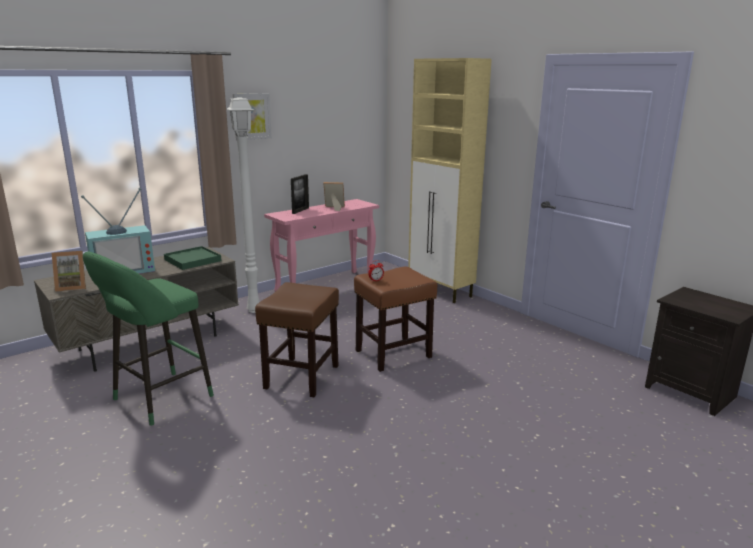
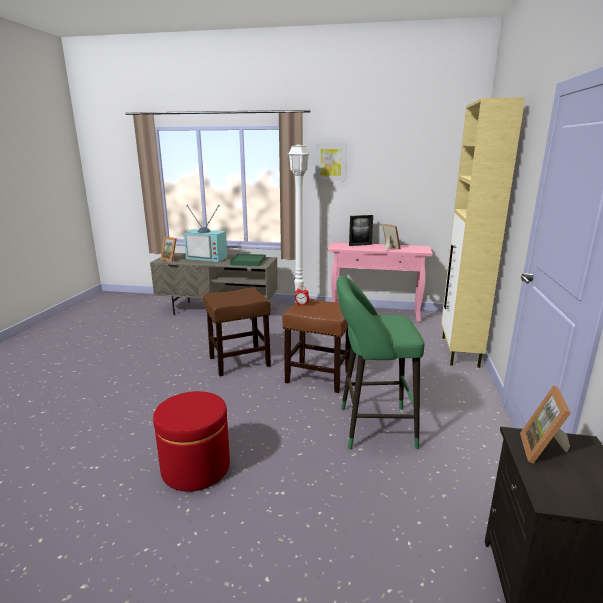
camera: 50 degrees right, 0 degrees up
(158, 400) = (164, 339): green stool -> green stool (371, 427)
(461, 464) = (196, 468): none -> red ottoman
(689, 301) = (544, 451): none -> picture frame

